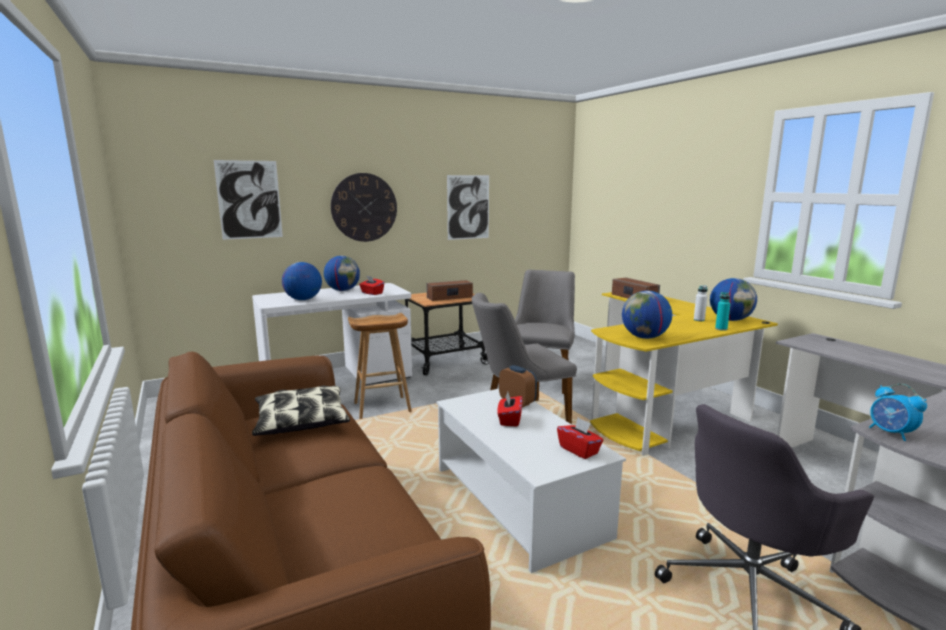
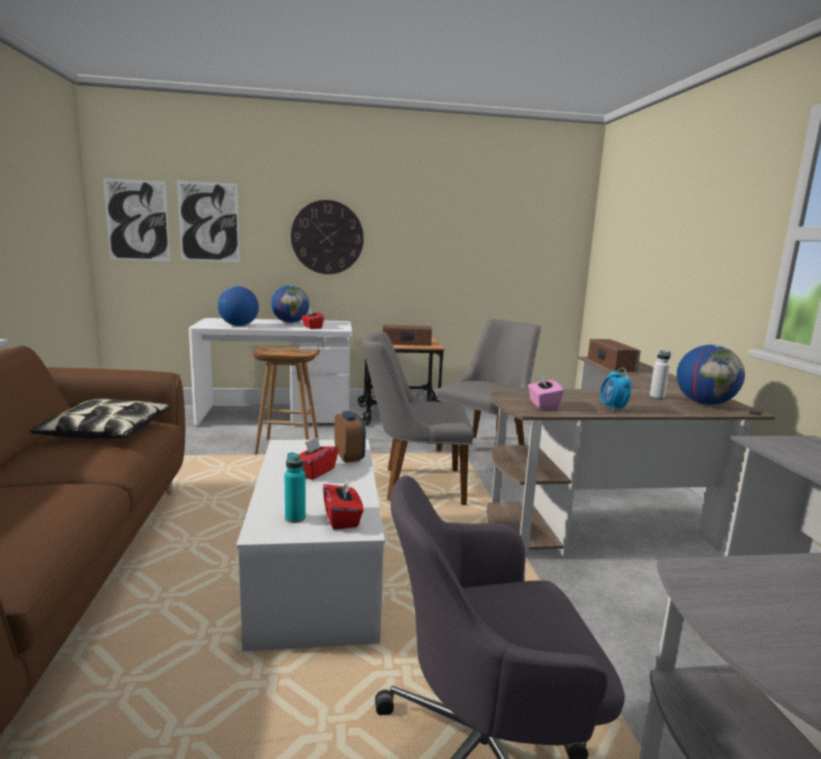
camera: 20 degrees right, 0 degrees up
(468, 207) = (450, 245): picture -> picture (137, 220)
(644, 337) = (543, 405): globe -> pink tissue box
(665, 406) = (611, 508): yellow desk -> brown desk
(721, 329) = (670, 411): turquoise bottle -> turquoise bottle (295, 518)
(891, 433) = (710, 584): alarm clock -> alarm clock (612, 408)

